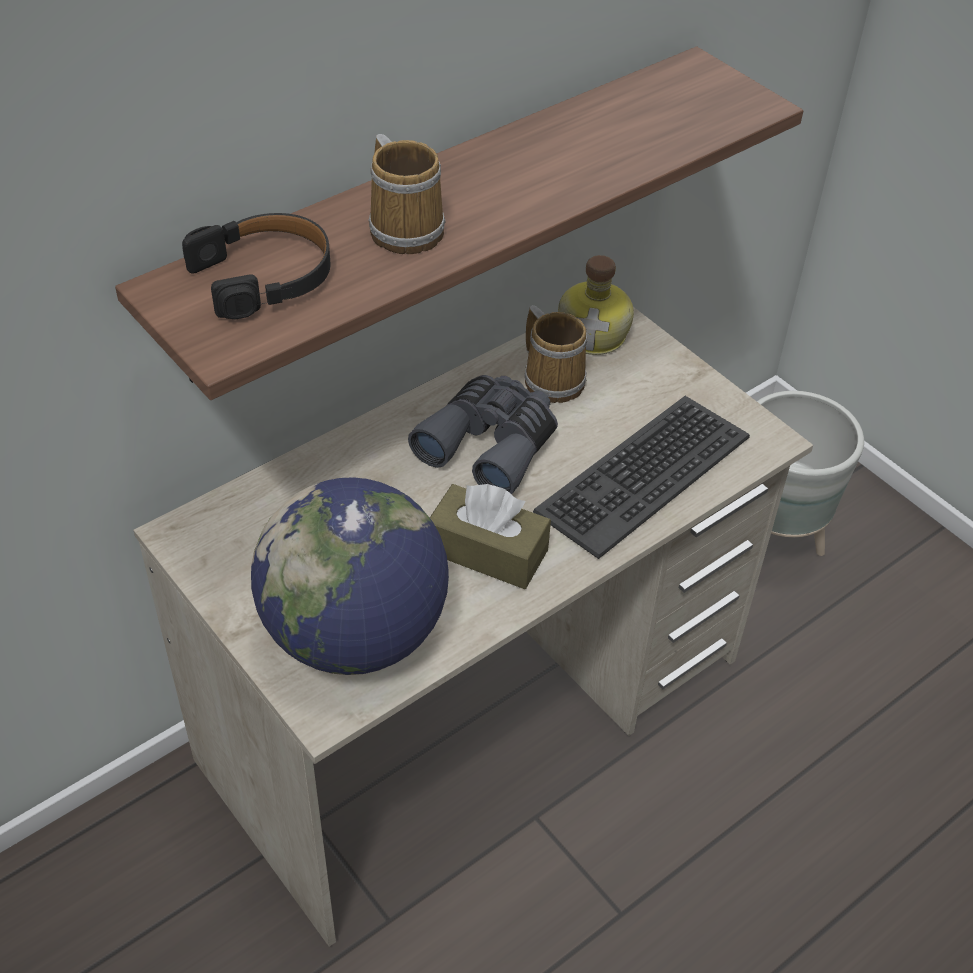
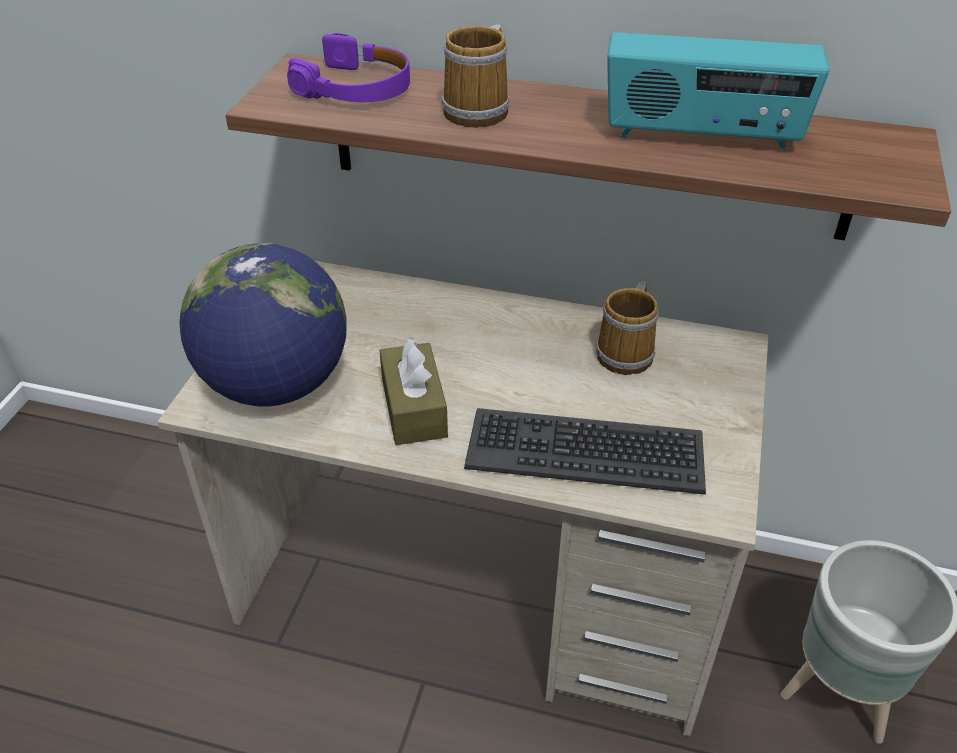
camera: 55 degrees right, 5 degrees down
(264, 276) = (356, 88): black headphones -> purple headphones
(491, 444) = (521, 357): grey binoculars -> none
(590, 145) = (701, 136): none -> radio
(595, 334) = (705, 350): bottle -> none

